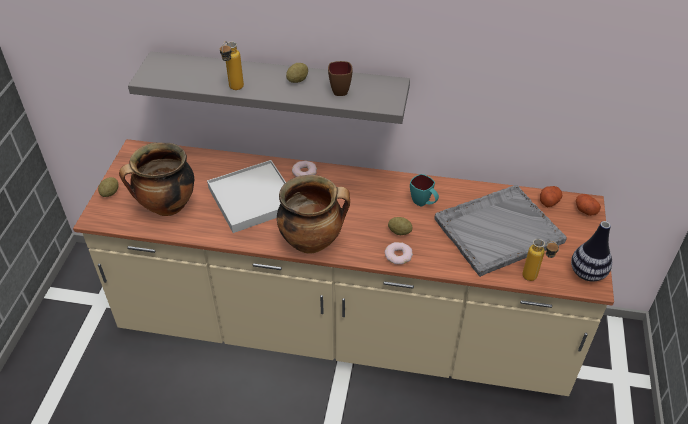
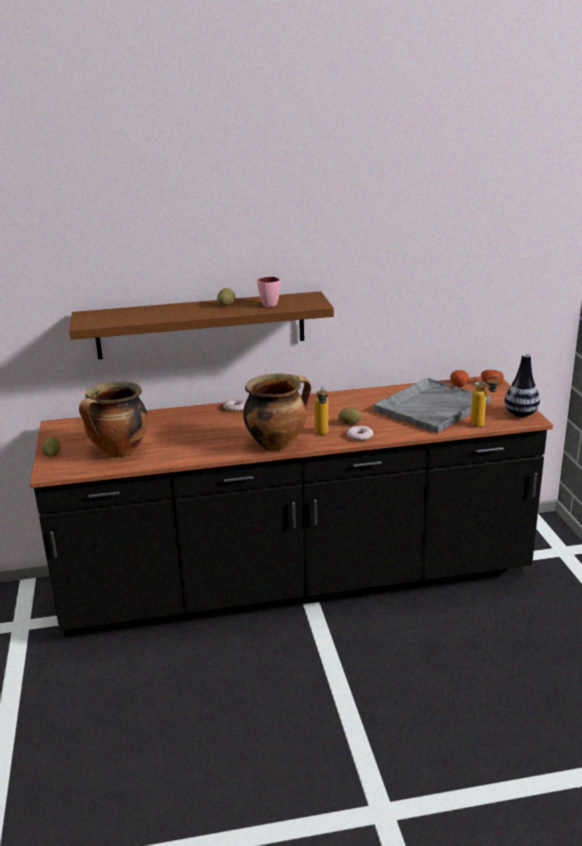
camera: 20 degrees left, 20 degrees down
(234, 90) = (174, 317): bottle -> bottle (322, 434)
(253, 199) = (200, 431): white tray -> none
(278, 86) = (201, 325): grey shelf -> brown shelf
(339, 89) = (267, 303): brown mug -> pink mug
(344, 329) = (295, 582): beige counter -> black counter
(423, 203) = (357, 404): turquoise mug -> none

